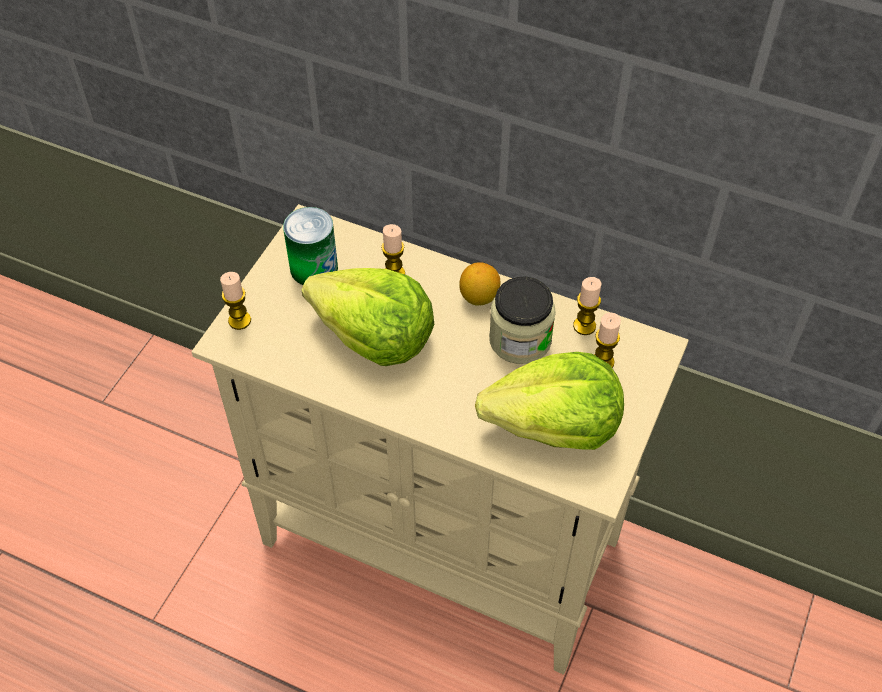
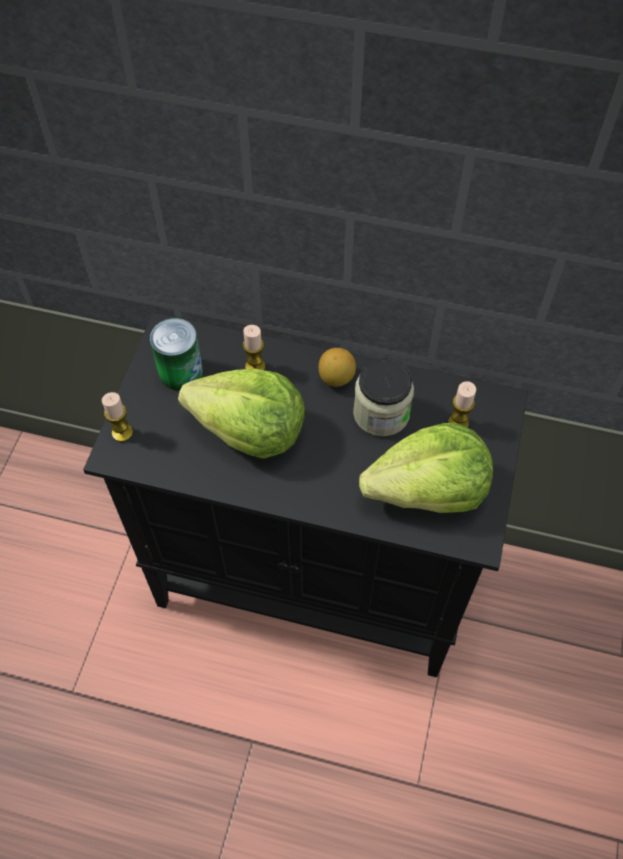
camera: 10 degrees left, 5 degrees up
(444, 542) = (314, 578): beige cabinet -> black cabinet
(584, 326) = (435, 391): candle -> none

